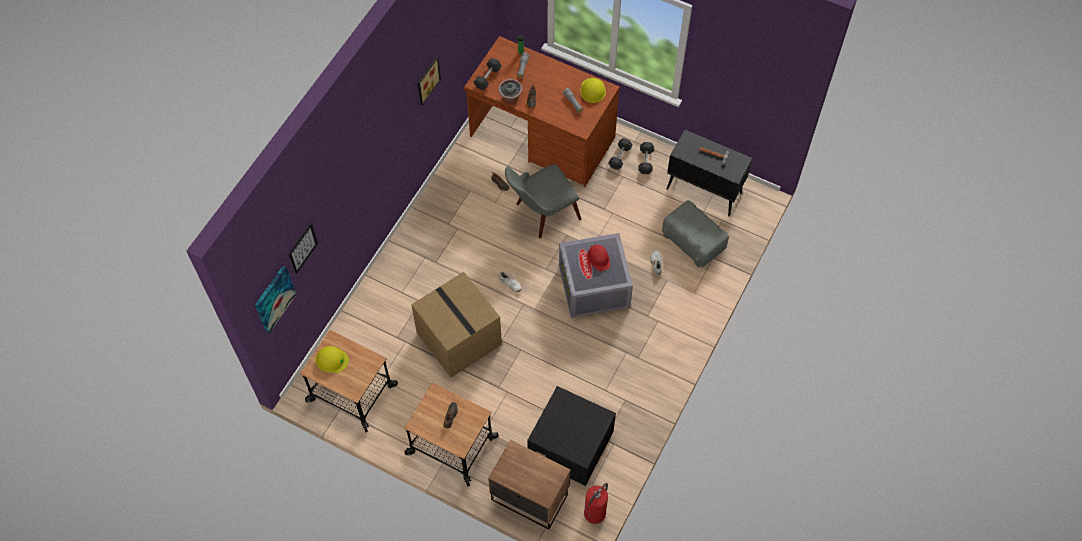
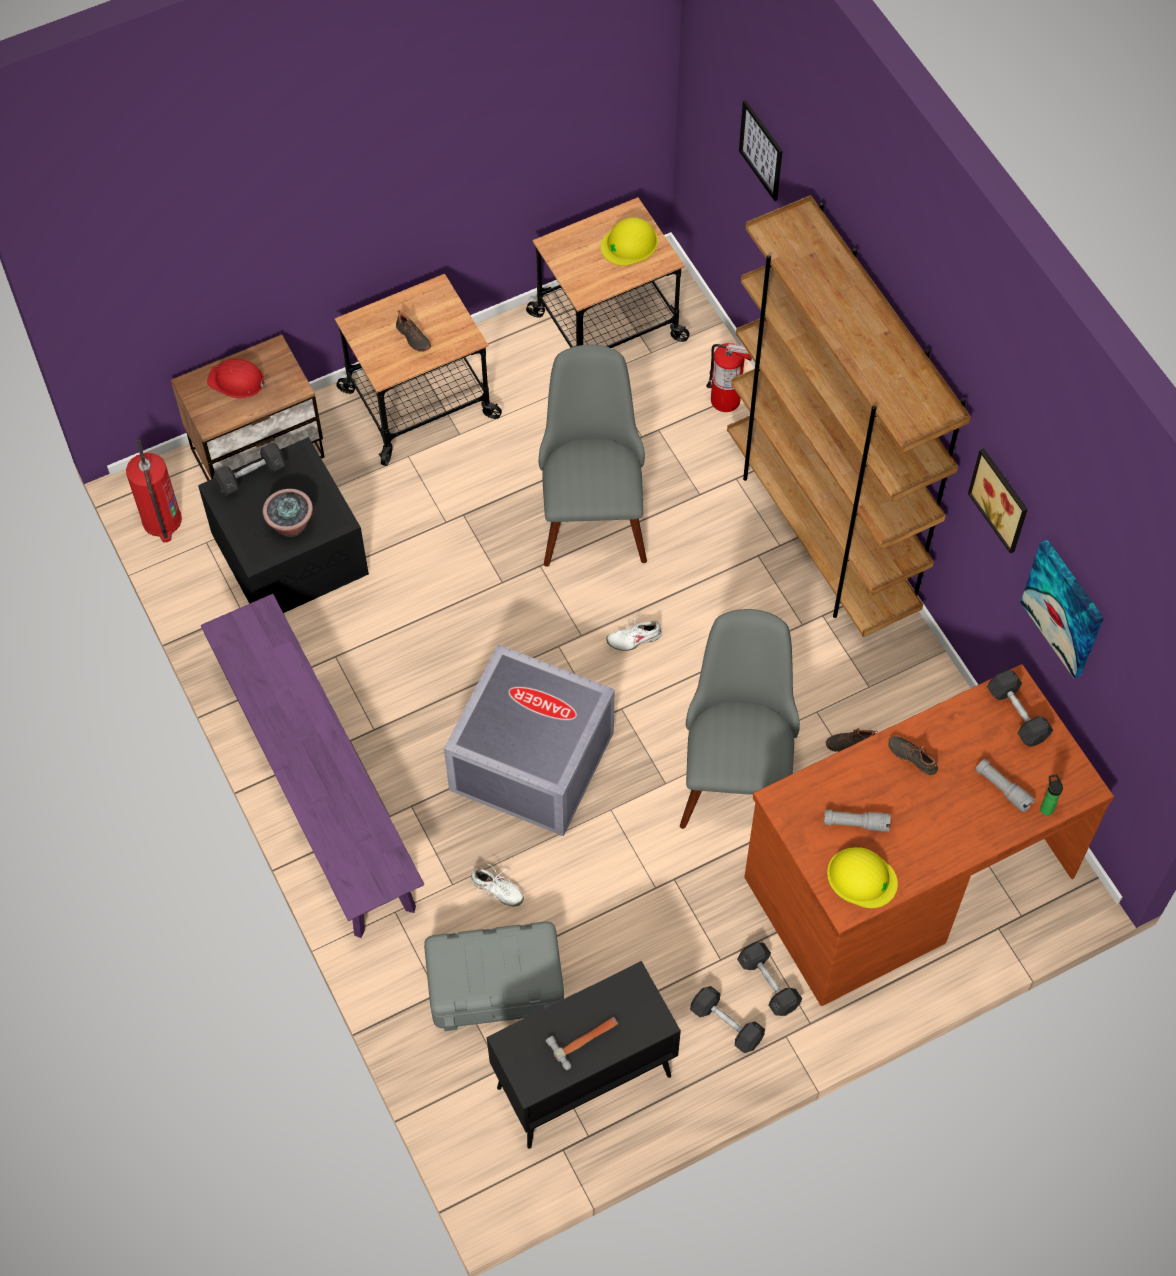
camera: 125 degrees right, 0 degrees up
(274, 298) = (710, 98): picture -> picture (1064, 608)
(361, 320) = (726, 400): none -> fire extinguisher
(407, 246) = (821, 532): none -> brown bookcase
(457, 338) = (592, 508): cardboard box -> grey chair
(510, 97) = (942, 725): potted plant -> potted plant (290, 525)
(565, 449) = (251, 476): none -> grey dumbbell
(599, 258) = (536, 730): red hard hat -> red hard hat (237, 381)
(668, 354) = (318, 790): none -> purple bench

